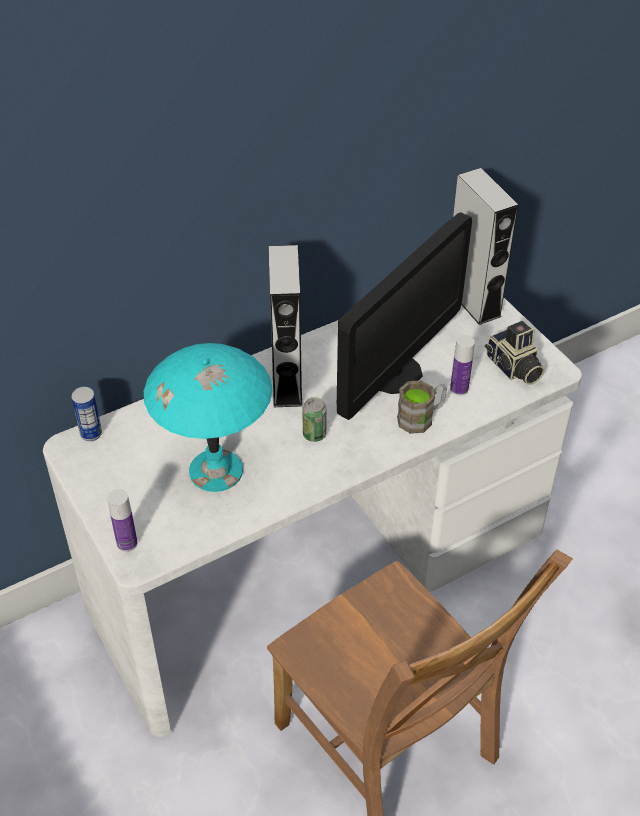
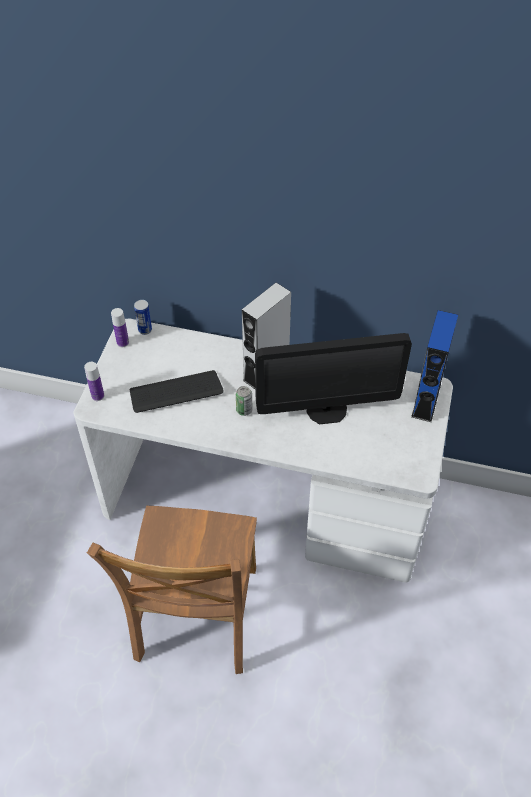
camera: 45 degrees right, 5 degrees up
(216, 471) = (176, 392): turquoise table lamp -> keyboard
(421, 417) = (309, 444): brown mug -> none
(459, 389) = (350, 444): bottle -> bottle (123, 342)
(472, 300) = (426, 400): grey speaker -> blue speaker
(513, 368) = (397, 456): camera -> none

